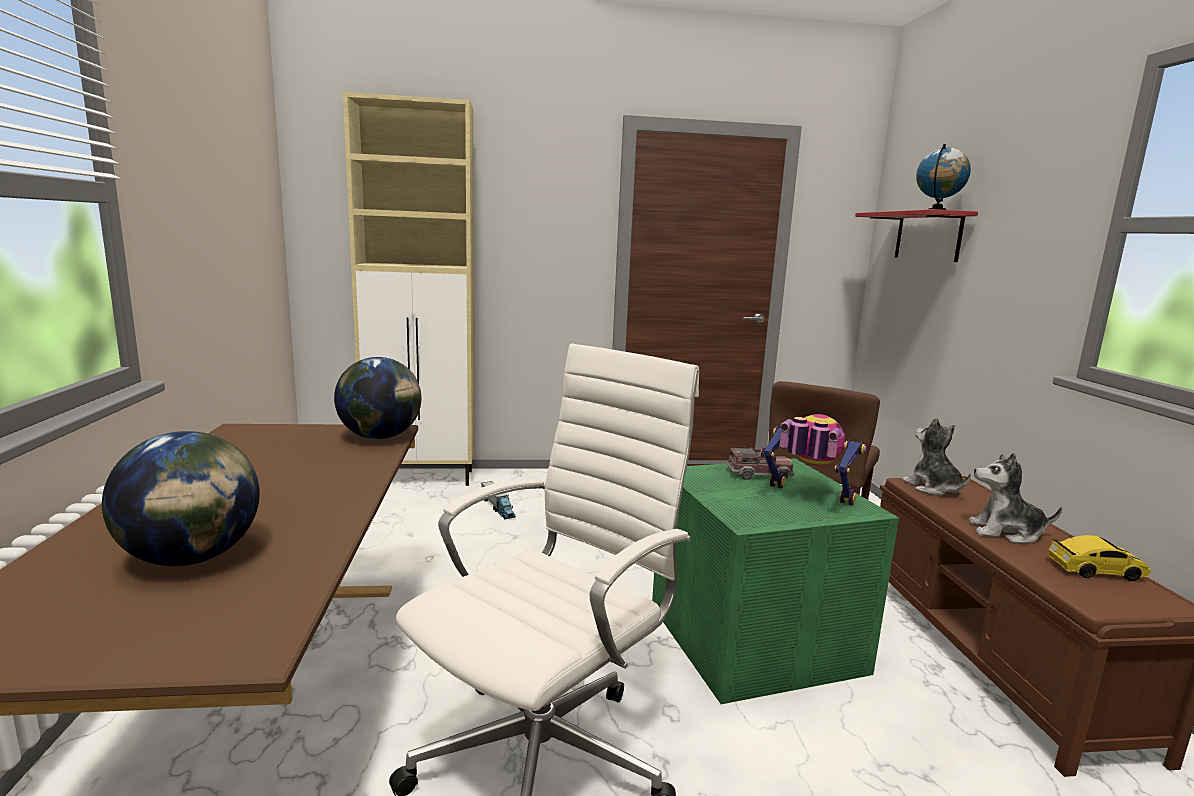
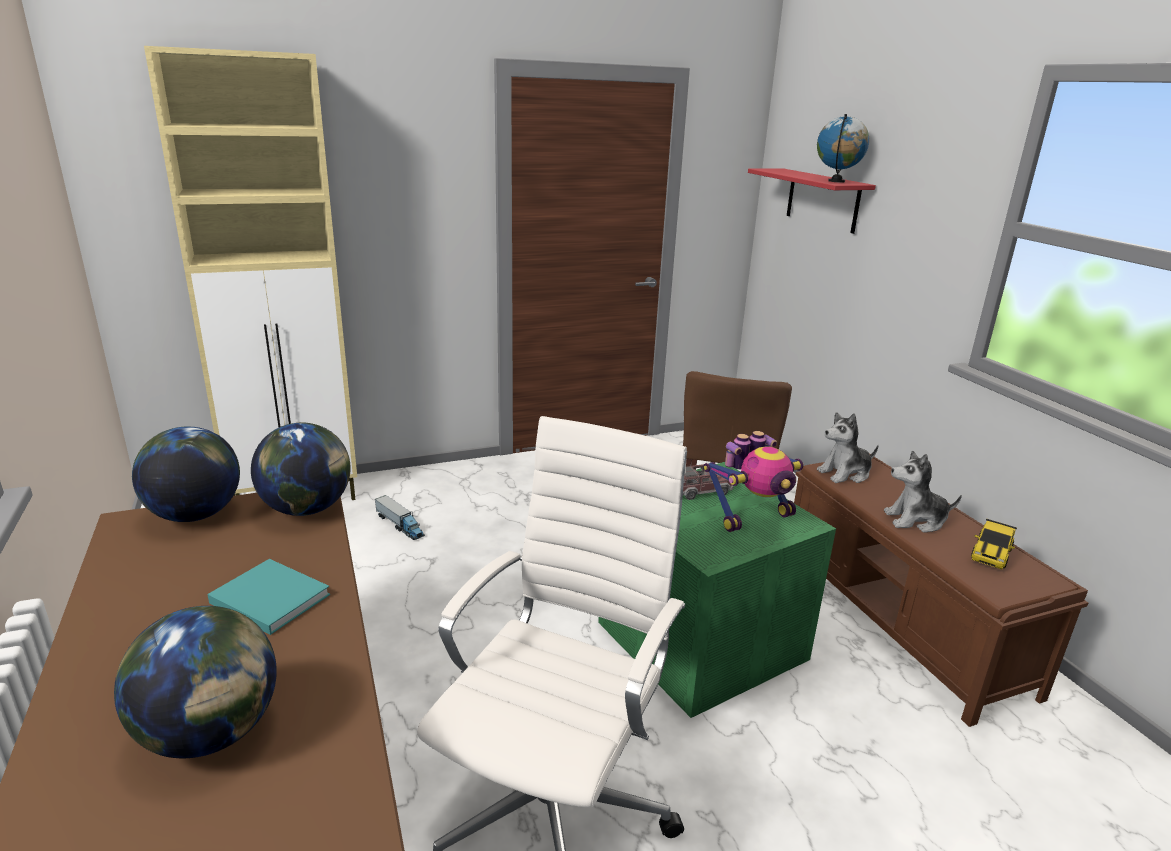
camera: 15 degrees left, 10 degrees up
(290, 431) = (195, 514): none -> globe
(307, 483) = (268, 597): none -> turquoise book
(807, 498) = (752, 516): toy robot -> toy robot turned 135 degrees clockwise
(933, 488) = (845, 473): plush toy -> plush toy turned 75 degrees counterclockwise
(1095, 571) = (991, 553): toy car -> toy car turned 135 degrees clockwise

